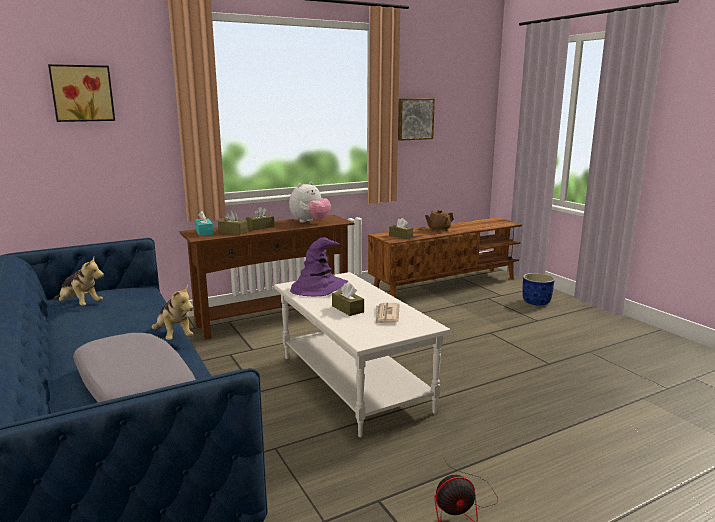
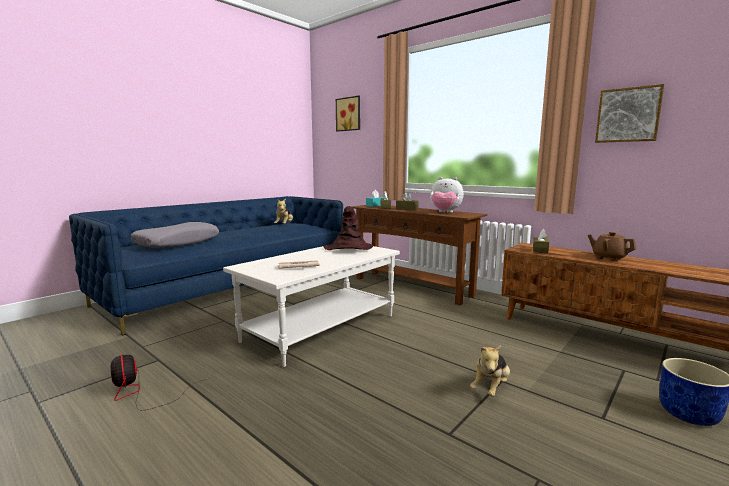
camera: 70 degrees right, 5 degrees down
(174, 336) = (247, 240): plush toy -> plush toy (490, 388)
(319, 287) = (348, 248): purple hat -> brown hat
(347, 309) = (305, 258): brown tissue box -> none

